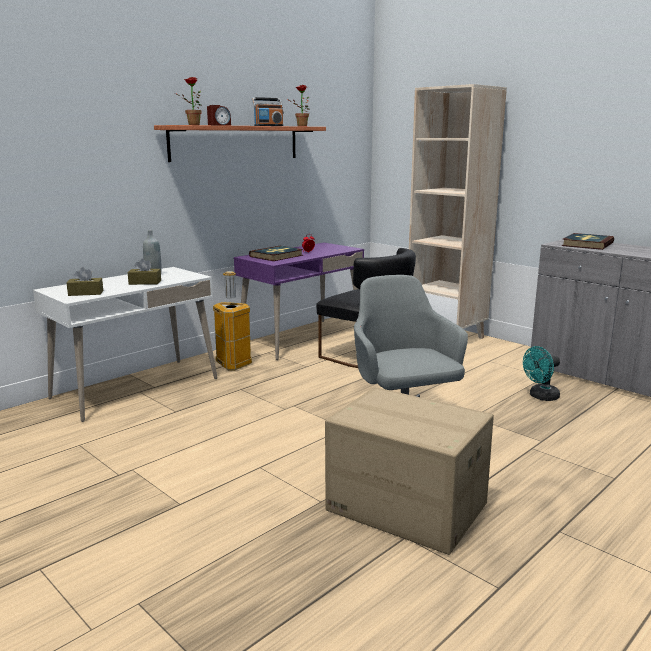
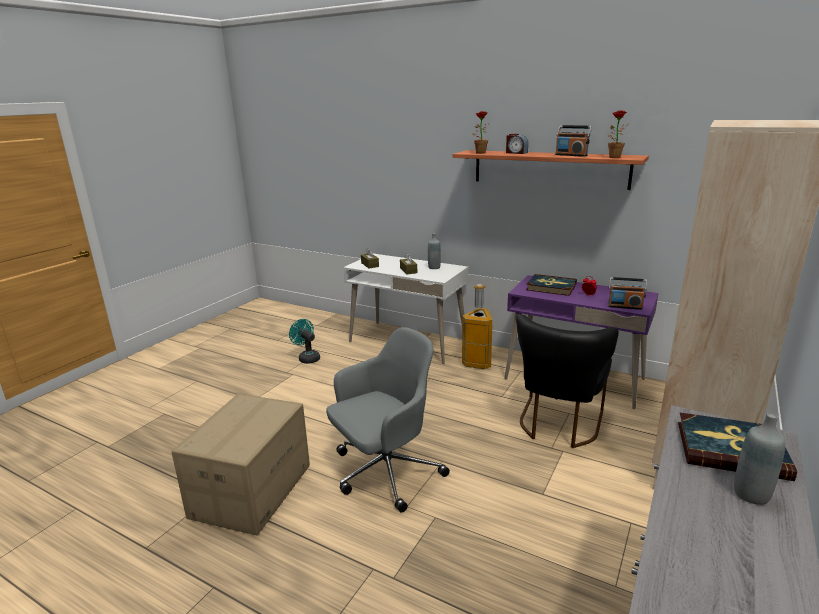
camera: 75 degrees right, 5 degrees up
(342, 250) = (624, 306): none -> radio
(540, 397) = (529, 579): turquoise fan -> turquoise fan (307, 358)
(625, 247) = (751, 494): none -> grey bottle

